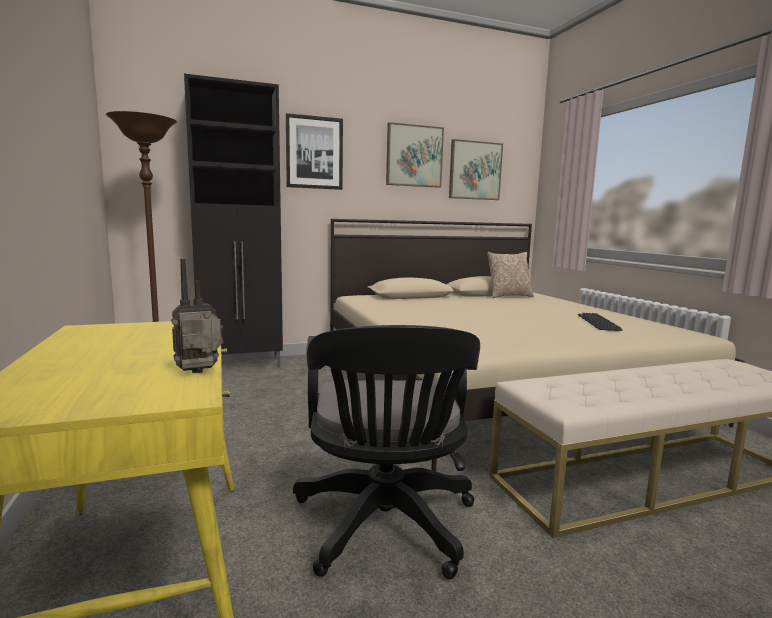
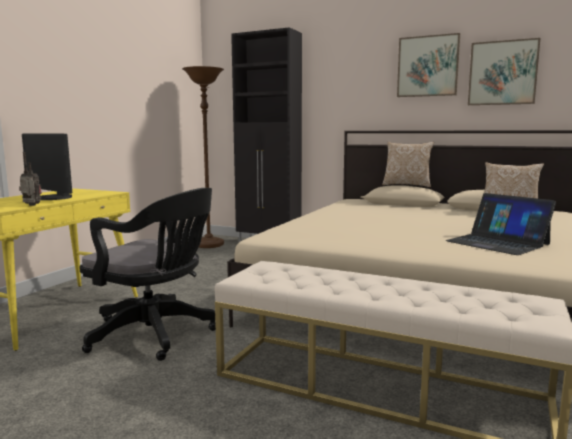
camera: 45 degrees right, 0 degrees up
(148, 350) = (52, 198): none -> monitor
(314, 153) = (333, 75): picture -> none
(385, 528) = (156, 334): black office chair -> black office chair turned 105 degrees counterclockwise
(408, 277) = (407, 185): none -> pillow
(598, 322) = (497, 242): keyboard -> laptop

